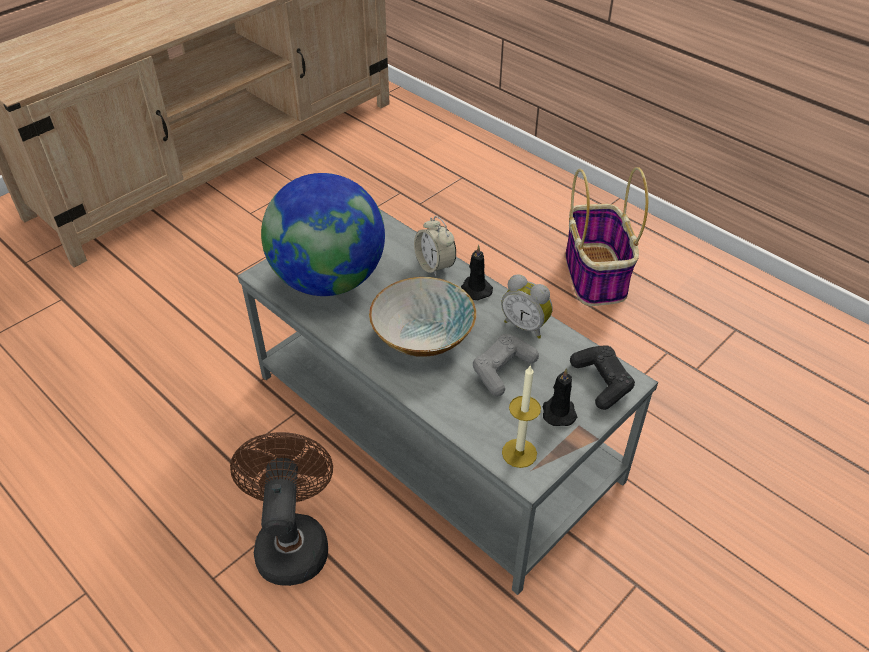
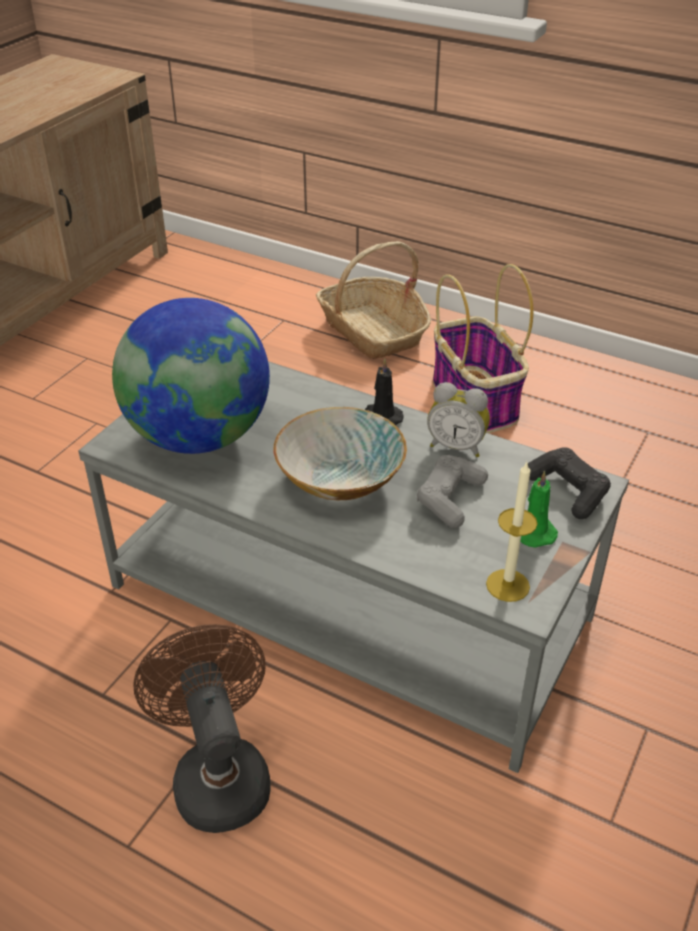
camera: 15 degrees left, 5 degrees down
(435, 266) = (323, 400): alarm clock -> none
(532, 199) = (373, 331): none -> basket
(558, 411) = (533, 531): black candle -> green candle

